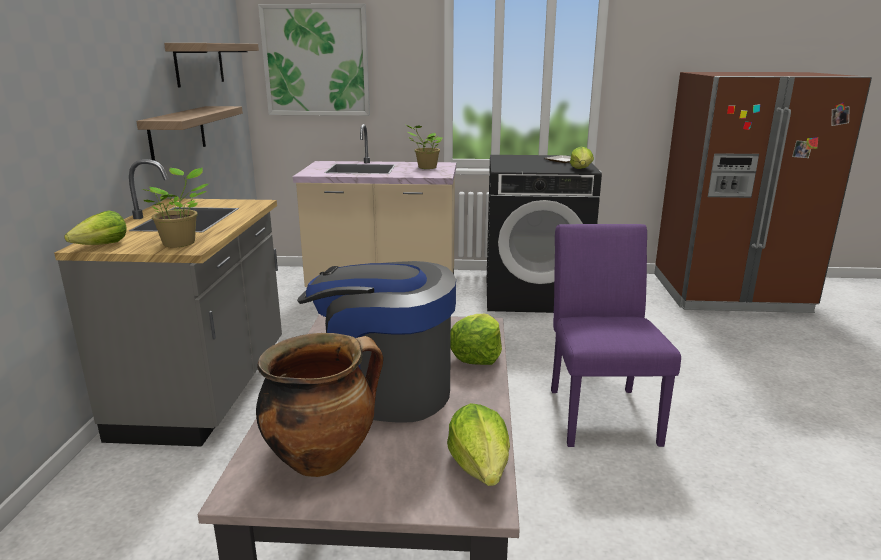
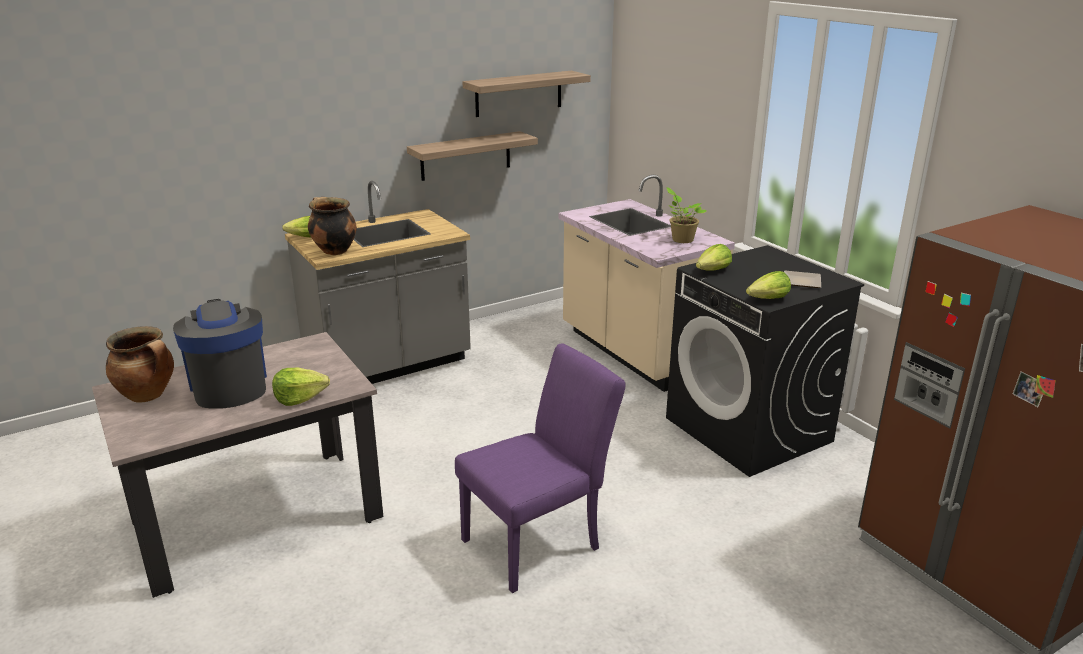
camera: 55 degrees right, 5 degrees up
(181, 242) = (333, 251): potted plant -> cooking pot
(316, 61) = (657, 95): picture -> none
(481, 467) = (161, 437): lettuce -> lettuce (713, 271)

